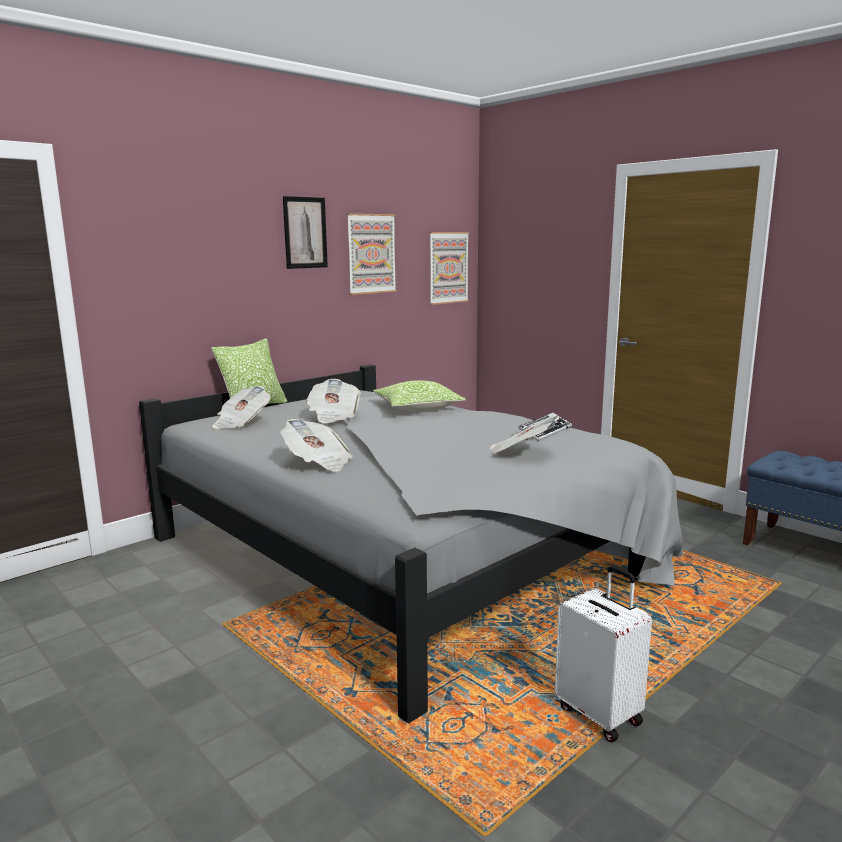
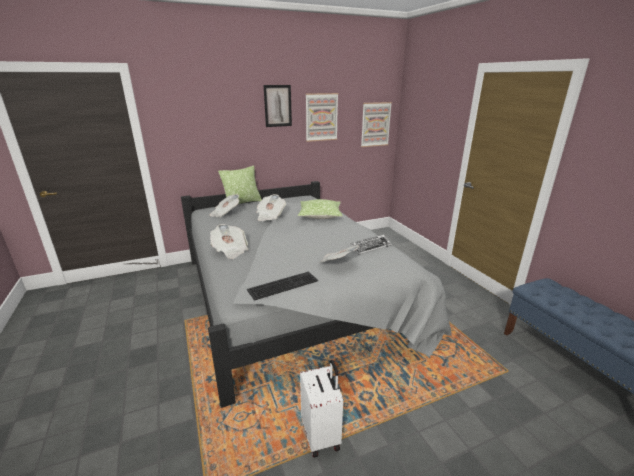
camera: 20 degrees right, 10 degrees up
(469, 484) = (283, 284): none -> keyboard

